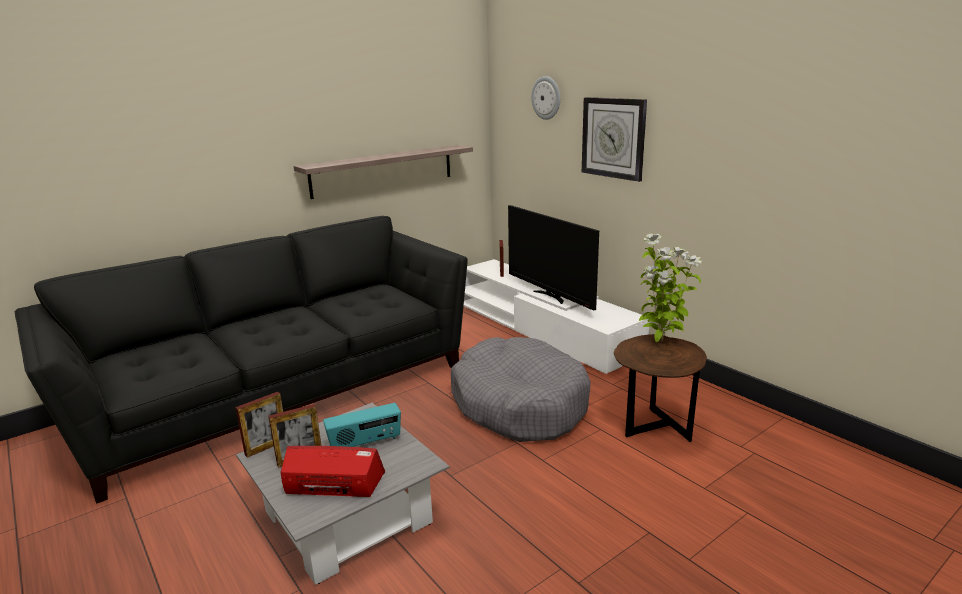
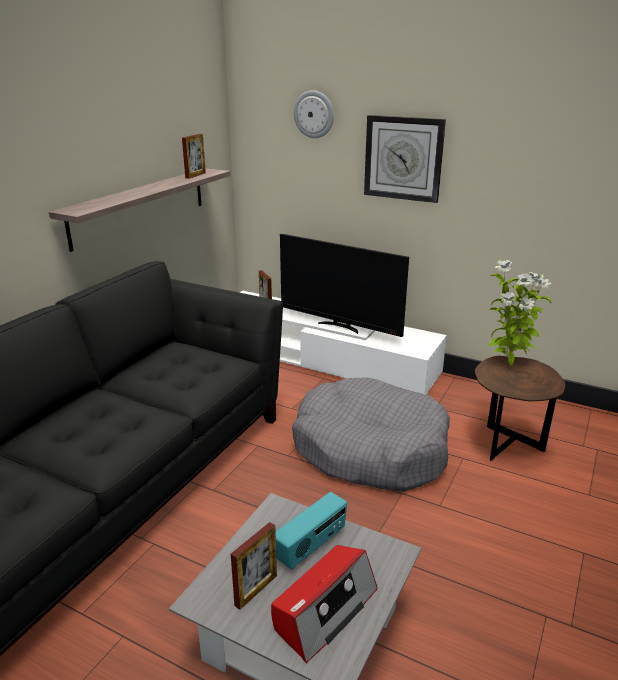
camera: 25 degrees left, 5 degrees up
(266, 447) = (200, 587): picture frame -> picture frame (195, 175)
(333, 484) = (324, 610): radio -> radio turned 150 degrees clockwise

